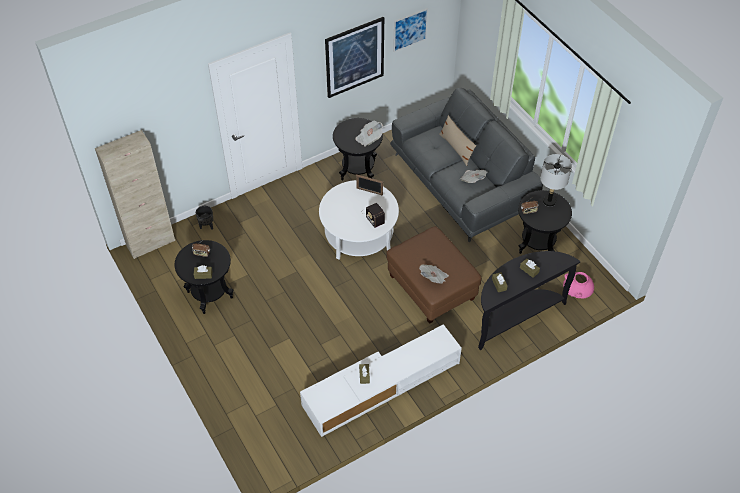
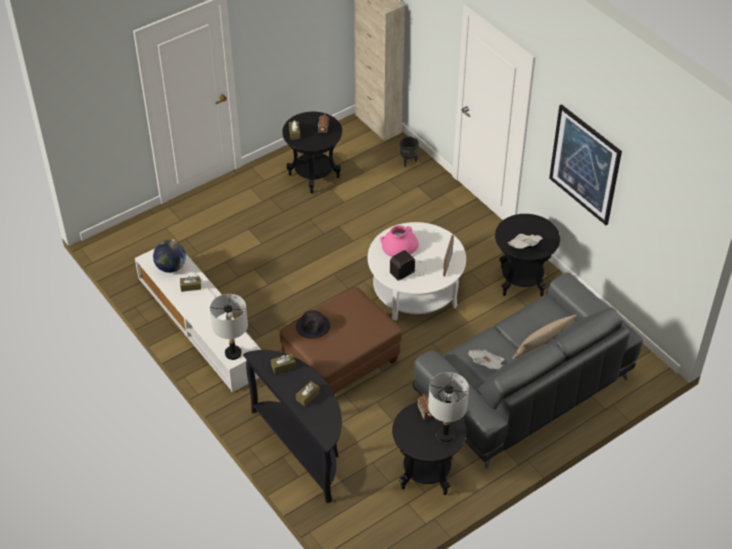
camera: 85 degrees right, 5 degrees down
(336, 393) = (171, 267): none -> globe
(410, 30) = (647, 206): picture -> none
(433, 278) = (313, 326): newspaper -> black hat
(444, 344) = (233, 353): none -> grey table lamp
(578, 286) = (358, 519): pink vase -> pink vase (399, 245)

